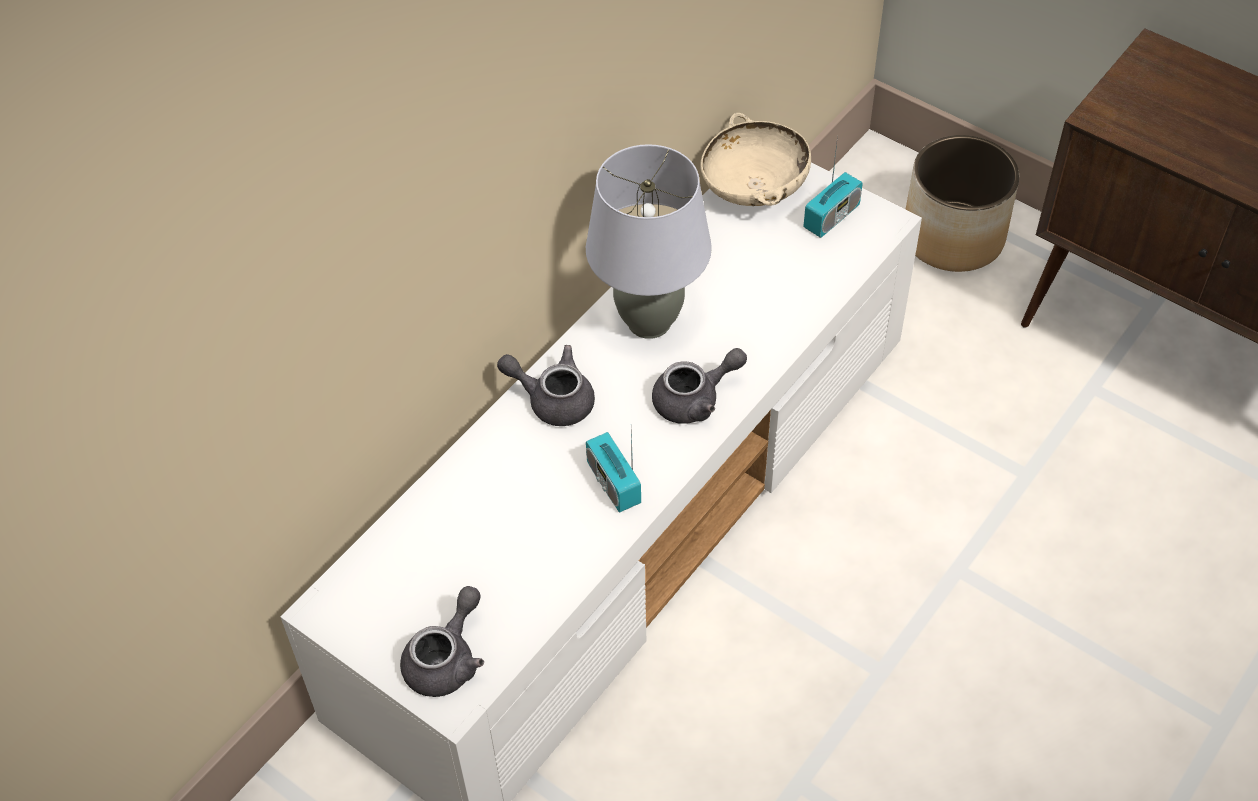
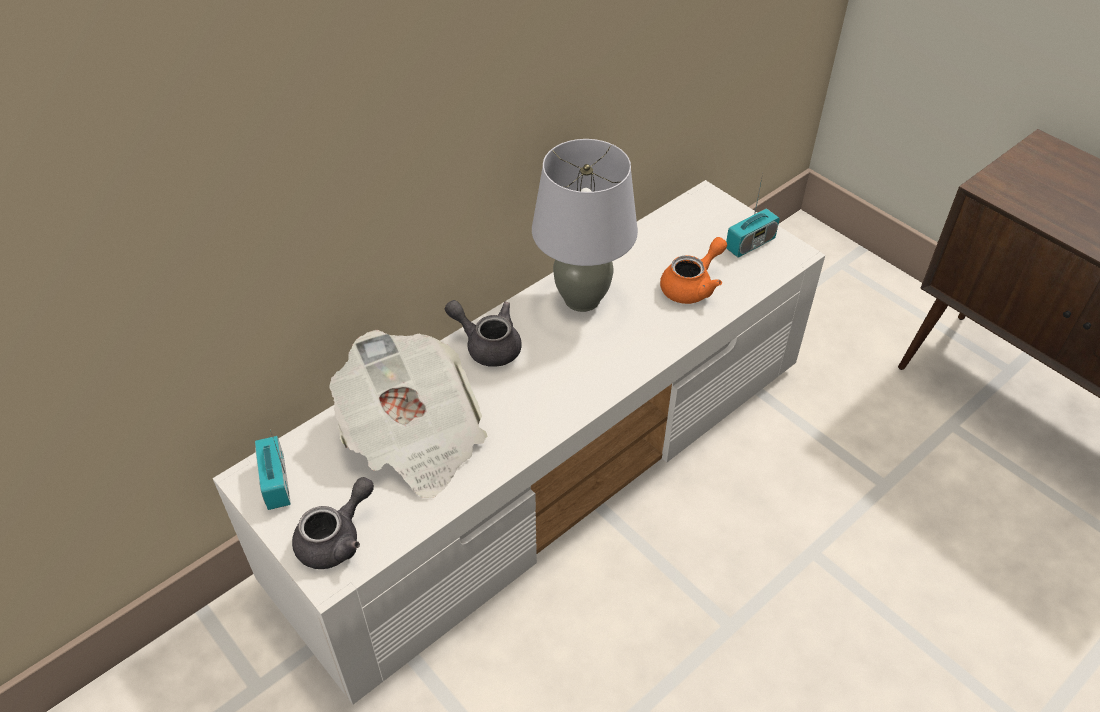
camera: 10 degrees right, 5 degrees down
(499, 527) = (414, 437): none -> newspaper
(613, 483) = (519, 418): radio -> radio (276, 483)
(695, 400) = (605, 364): grey teapot -> none
(754, 189) = (691, 215): beige bowl -> none
(775, 283) = (692, 286): none -> orange teapot
(953, 237) = (853, 294): planter -> none

